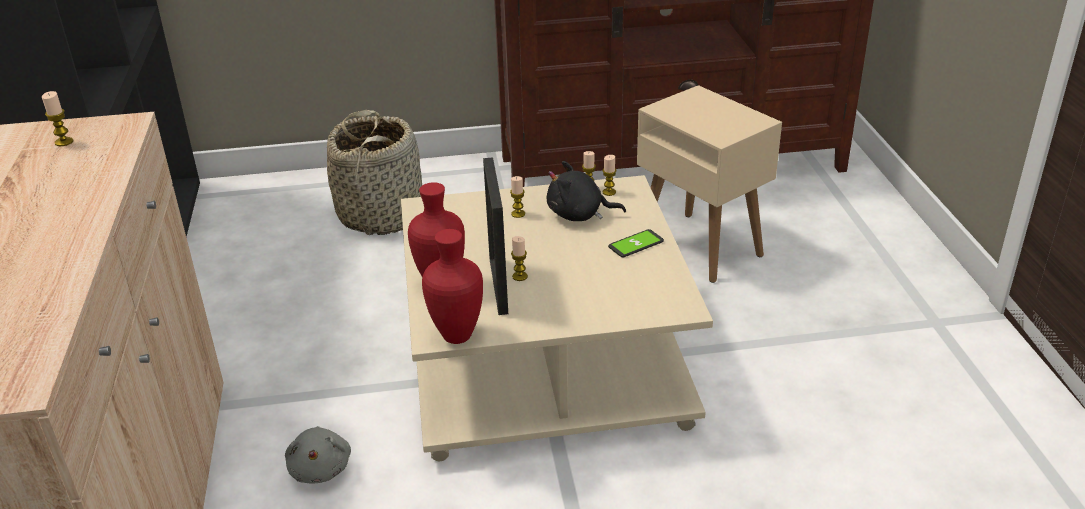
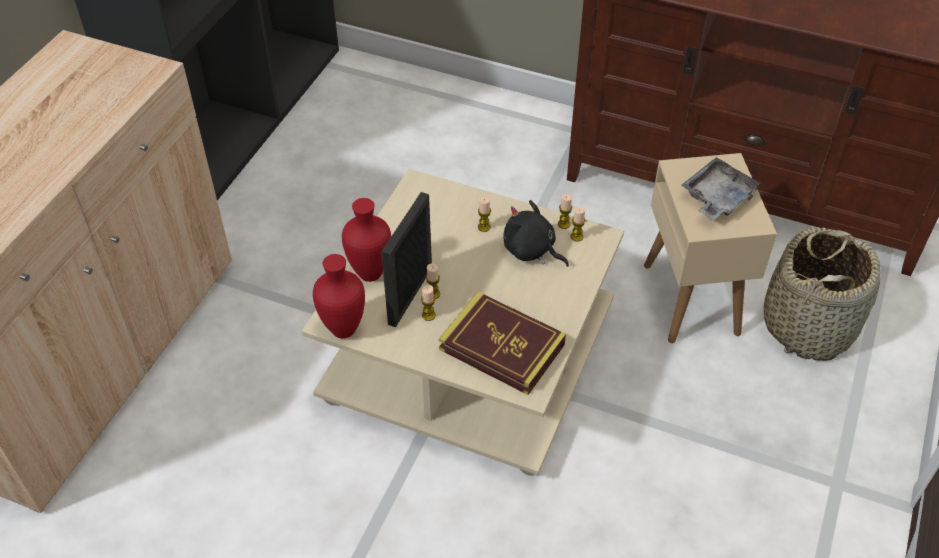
camera: 30 degrees right, 15 degrees up
(64, 142) = (104, 73): candle -> candle (428, 315)
(321, 468) = (249, 368): grey plush toy -> none
(381, 214) = (452, 144): basket -> basket (809, 325)
(625, 289) = (502, 347): none -> book
(636, 244) = (550, 304): phone -> none
(712, 115) = (717, 198): none -> grey tray

